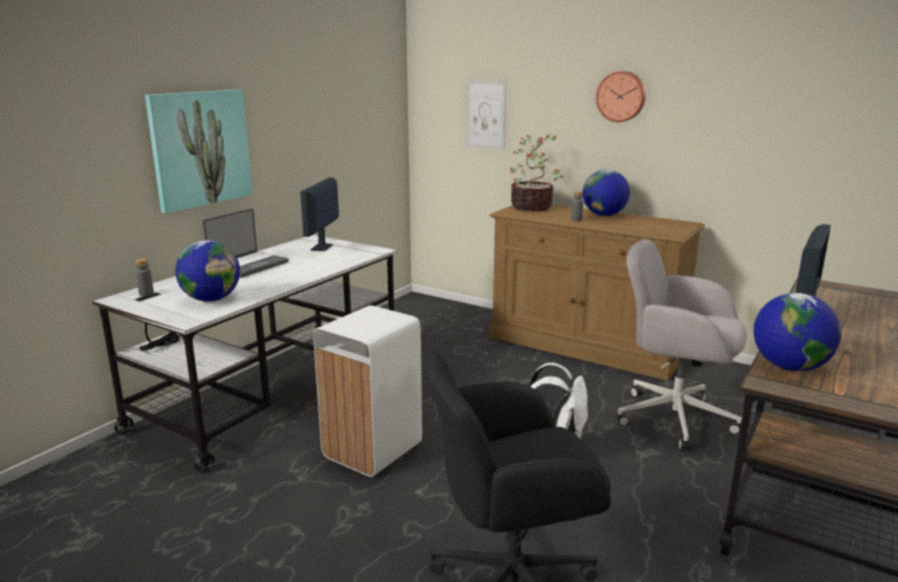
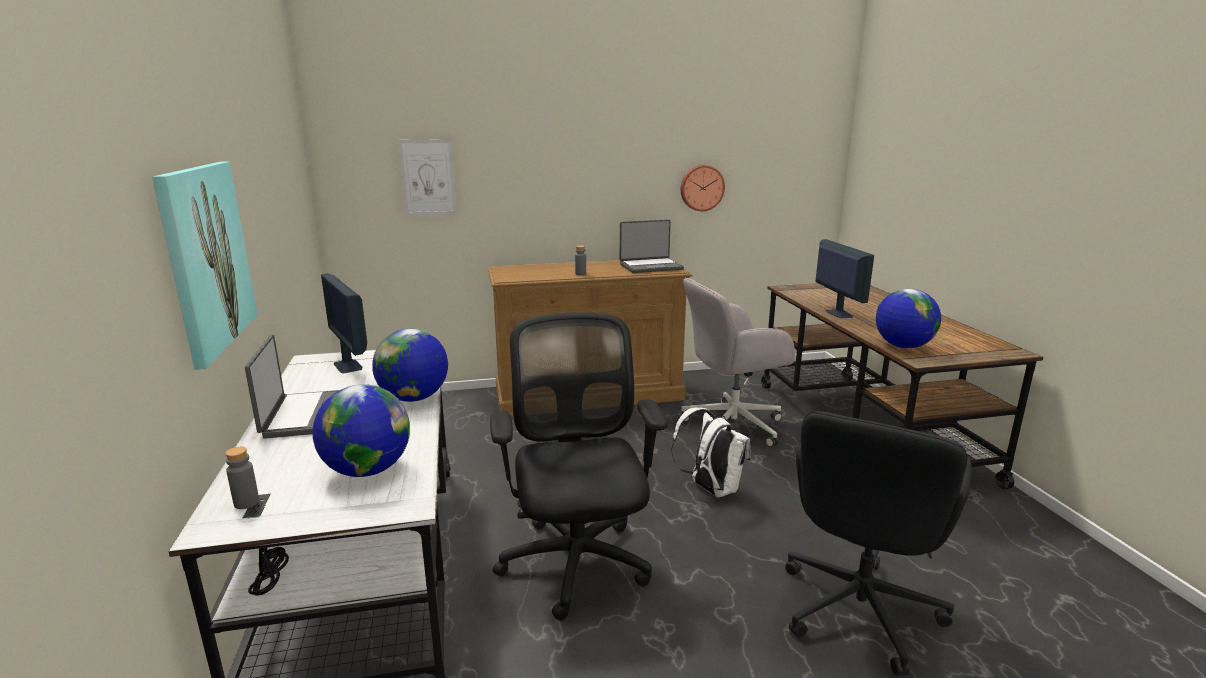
camera: 45 degrees left, 0 degrees up
(373, 450) = (579, 569): white trash can -> black office chair
(532, 207) = (515, 270): potted plant -> none
(604, 215) = (590, 266): globe -> globe (414, 398)
(621, 96) = (581, 150): wall clock -> wall clock (701, 188)
(658, 226) = (650, 266): none -> laptop

